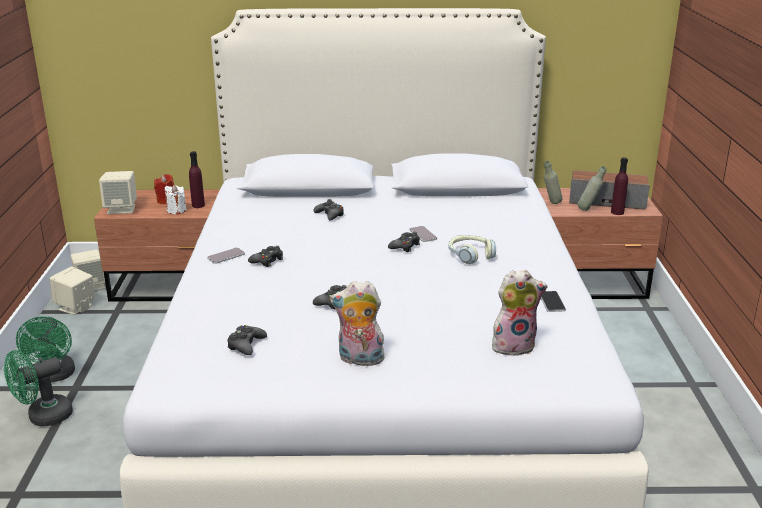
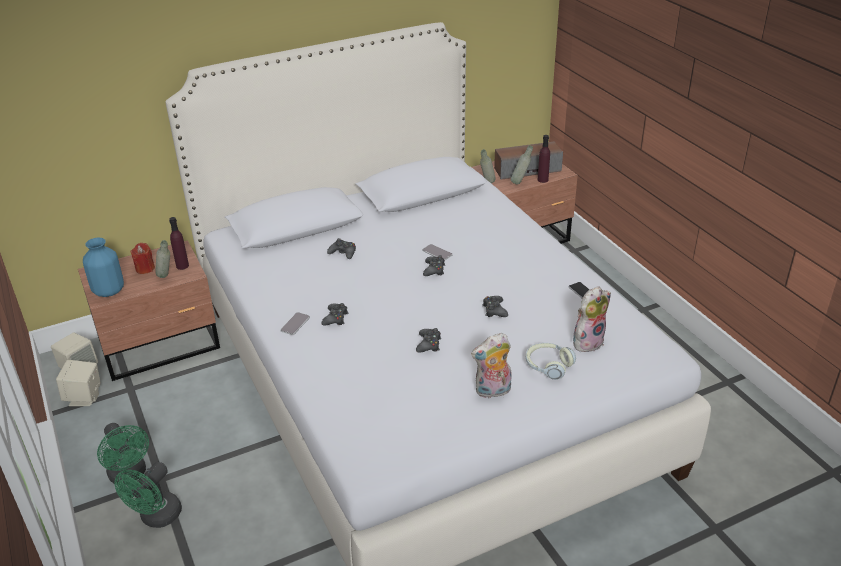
camera: 25 degrees left, 10 degrees up
(121, 209) = (109, 290): beige speaker -> blue vase
(176, 210) = (166, 277): white candle -> grey bottle
(246, 345) = (399, 408): black game controller -> black game controller (494, 310)
(470, 255) = (491, 264): headphones -> headphones (548, 366)

